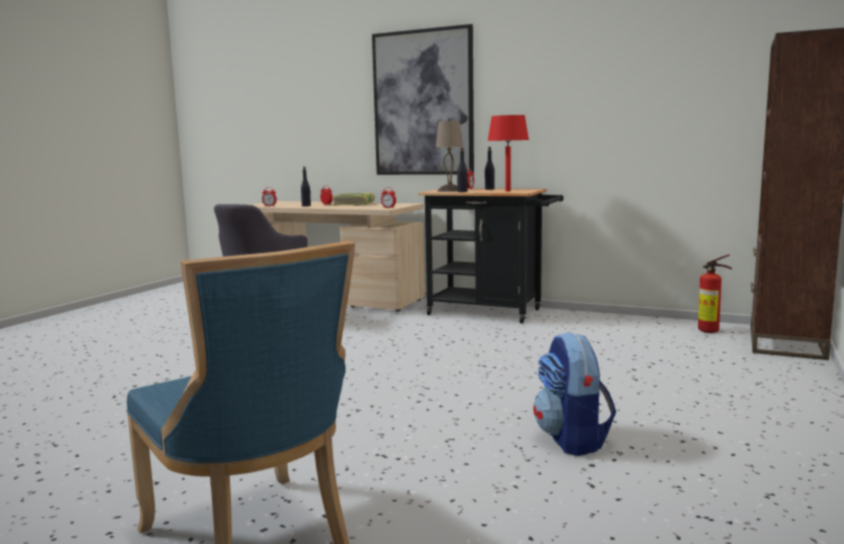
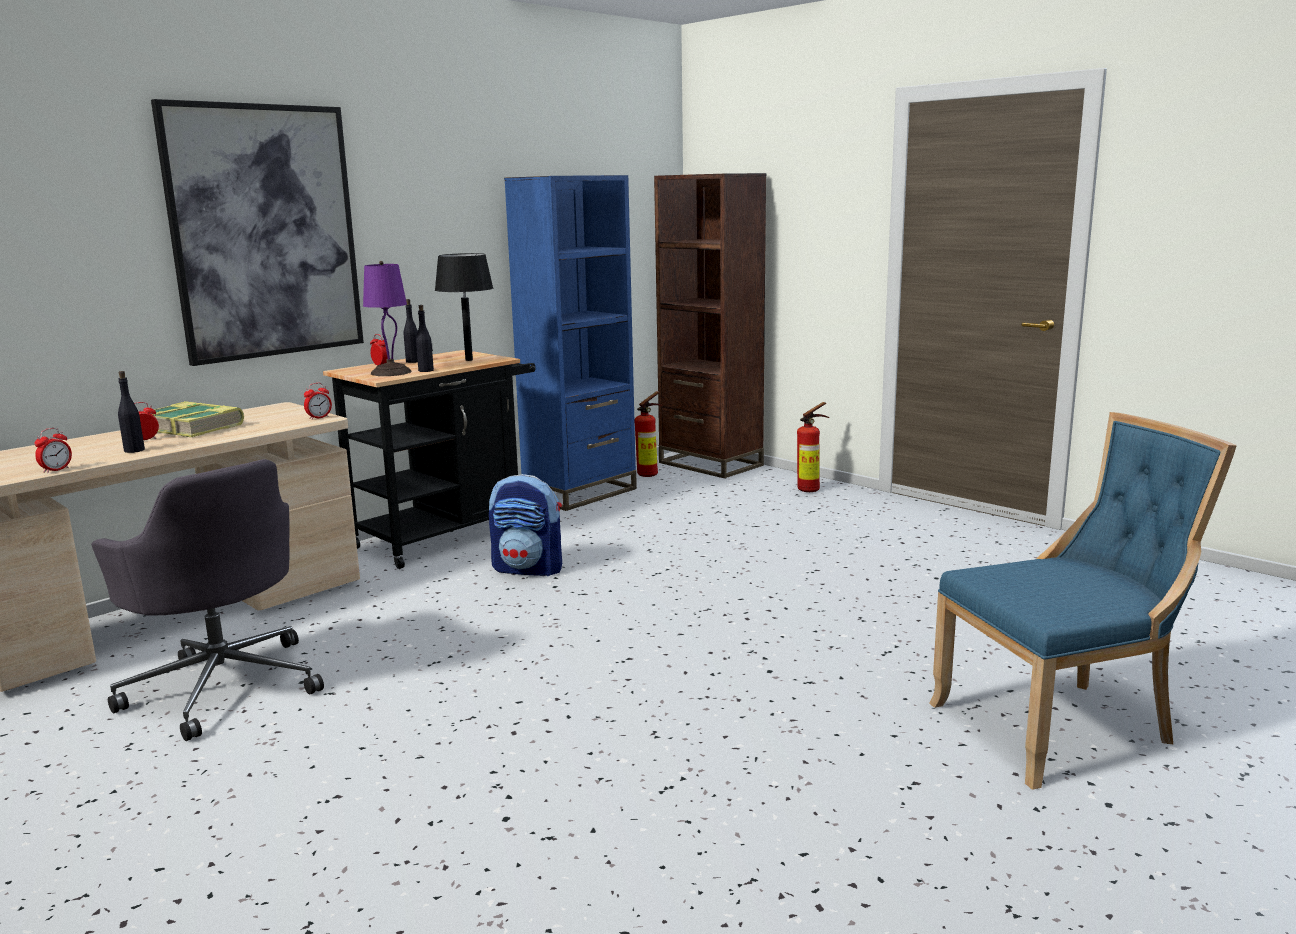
camera: 70 degrees left, 5 degrees up
(449, 190) = (391, 372): beige table lamp -> purple table lamp
(507, 191) = (468, 360): red table lamp -> black table lamp
(572, 440) = (884, 574): backpack -> backpack (529, 569)
(625, 322) = (580, 493): none -> blue bookcase
(787, 386) = (811, 490): none -> fire extinguisher

